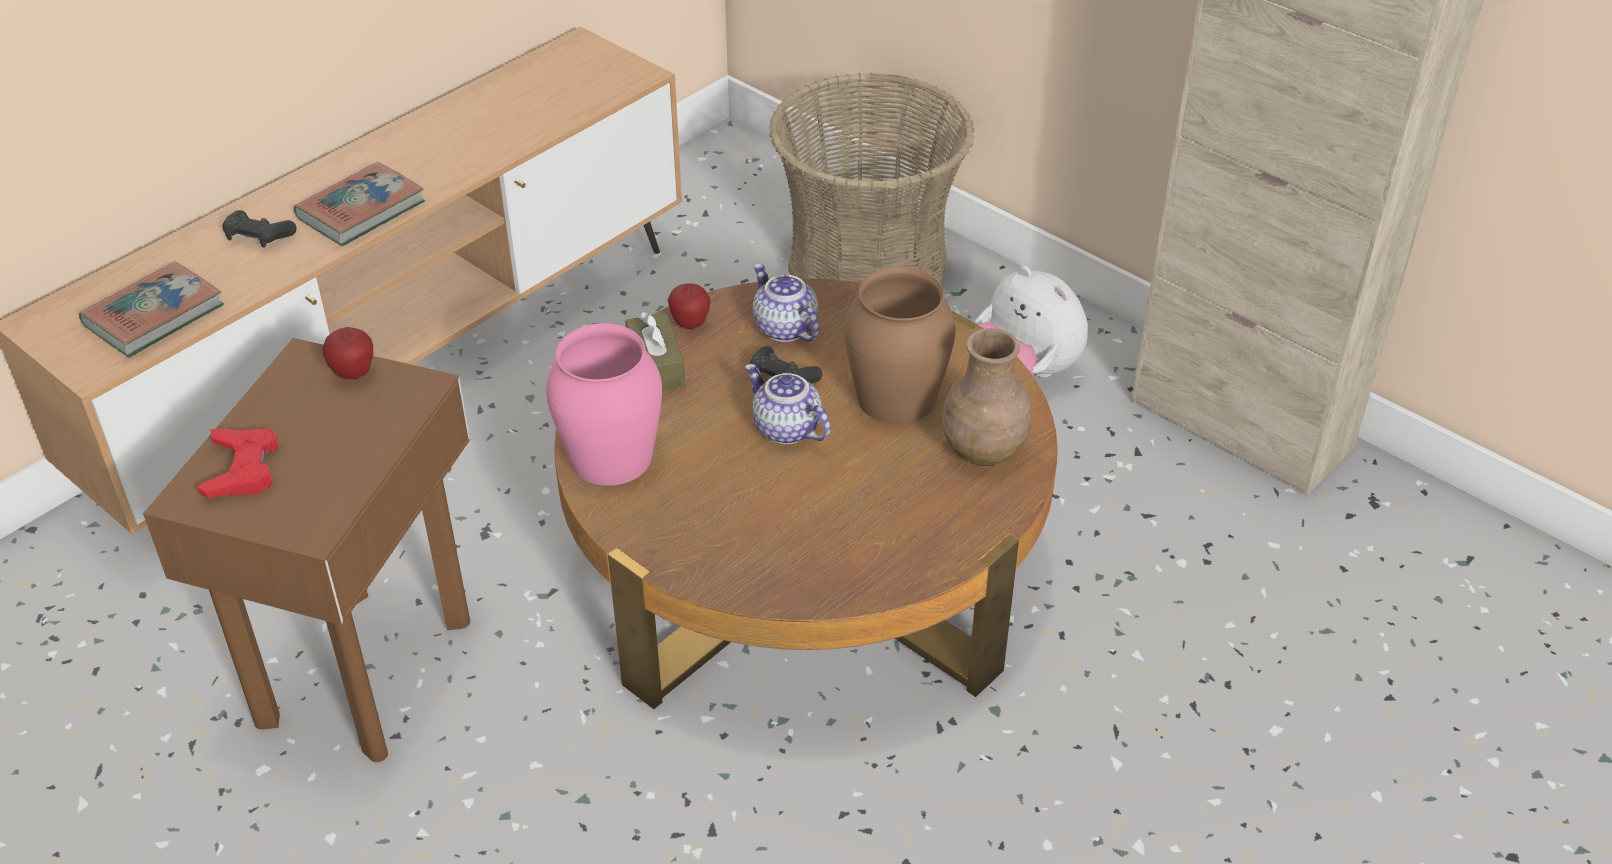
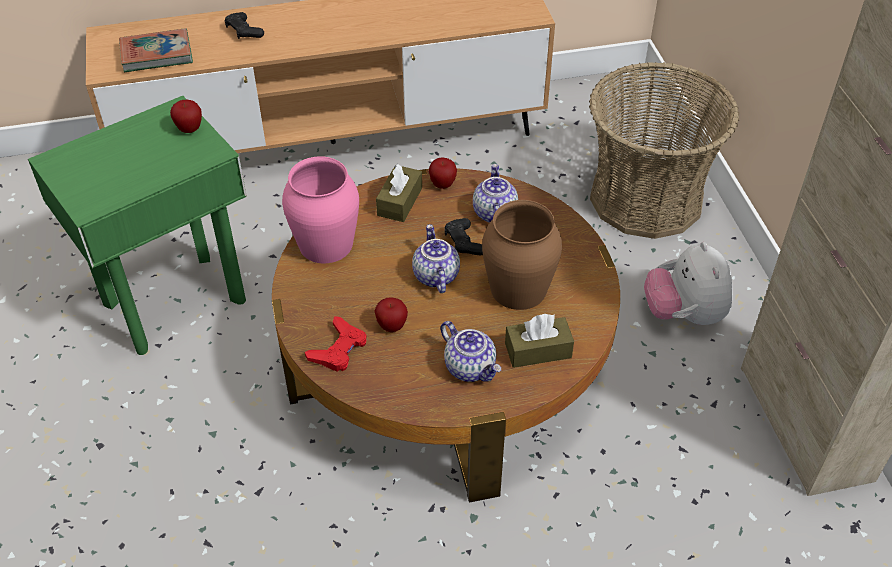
camera: 35 degrees right, 5 degrees up
(242, 469) = (90, 157): red game controller -> red game controller (338, 349)
(361, 210) = (307, 38): book -> none
(368, 671) = (175, 302): brown side table -> green side table
(791, 509) = (391, 326): none -> apple
(927, 506) = (471, 367): none -> teapot
(983, 451) = (538, 350): brown vase -> brown tissue box

